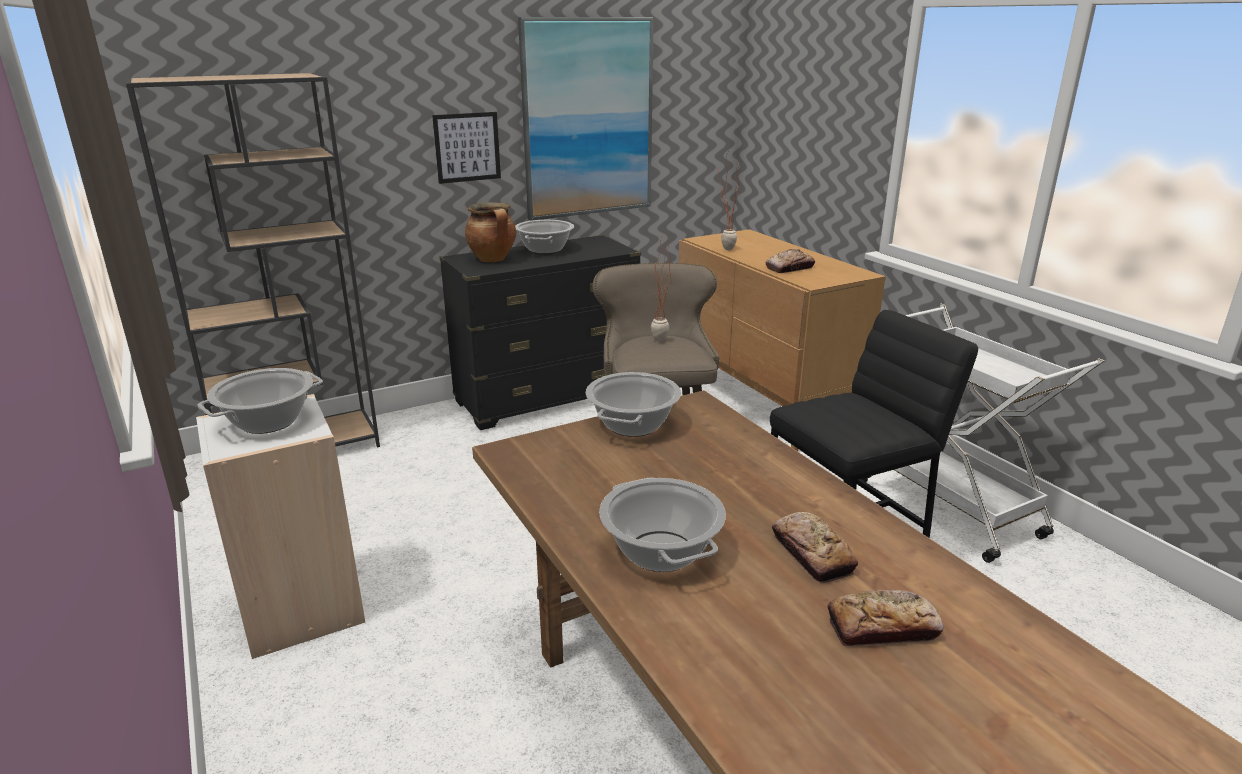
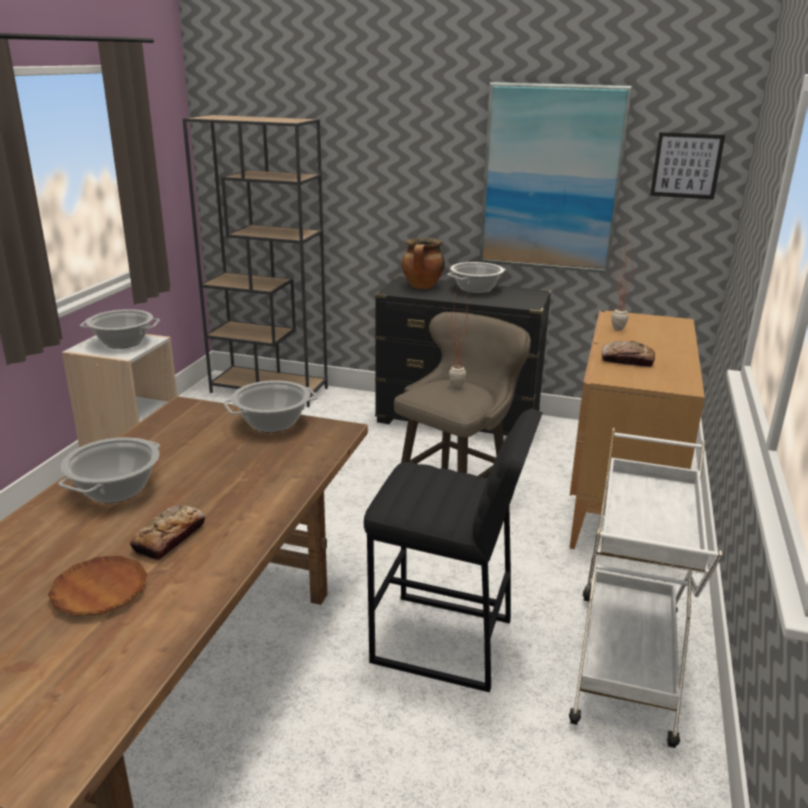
camera: 45 degrees right, 0 degrees up
(467, 147) = (433, 190): picture -> picture (686, 165)
(882, 628) = (100, 591): bread -> brown plate

